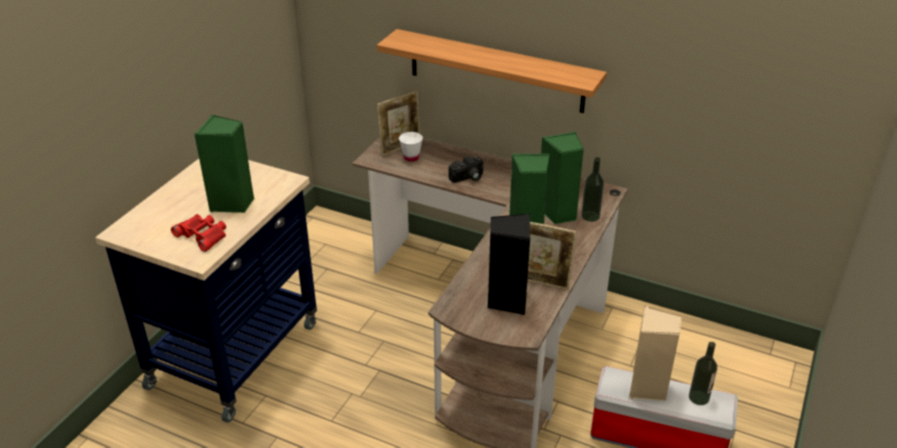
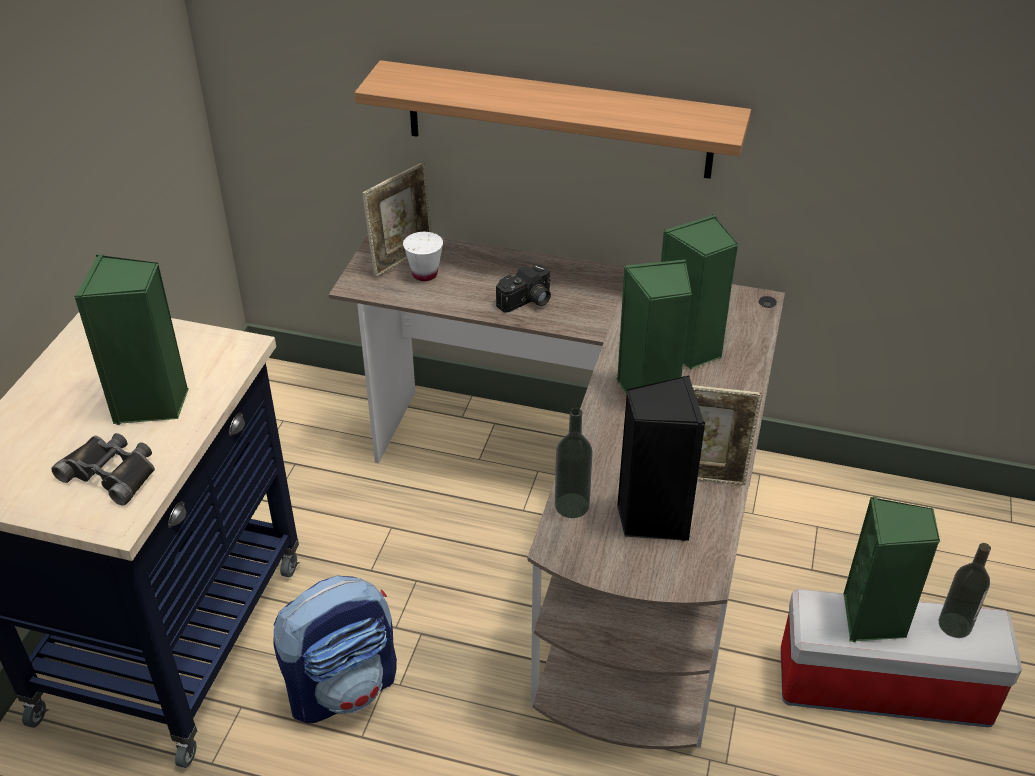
camera: 10 degrees left, 5 degrees up
(203, 235) = (112, 472): red binoculars -> black binoculars
(327, 393) = (343, 687): none -> backpack
(590, 216) = (741, 347): bottle -> bottle (571, 505)
(648, 388) = (874, 620): beige speaker -> green speaker

